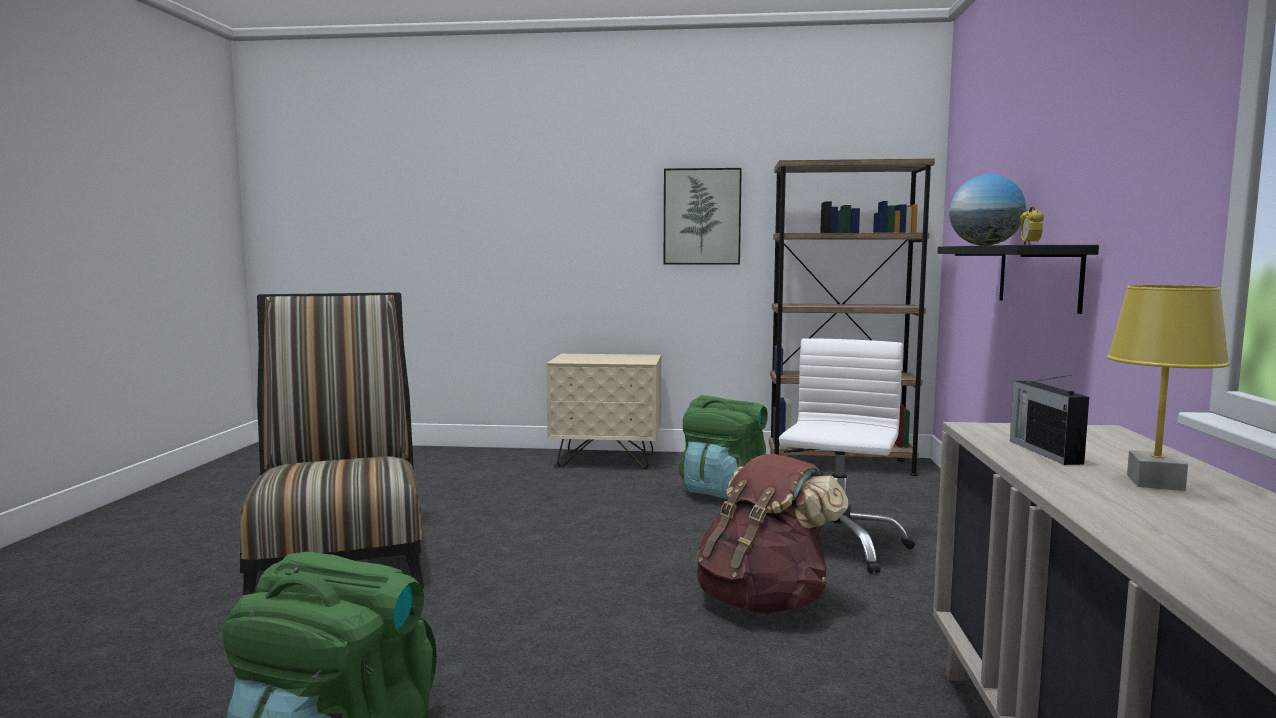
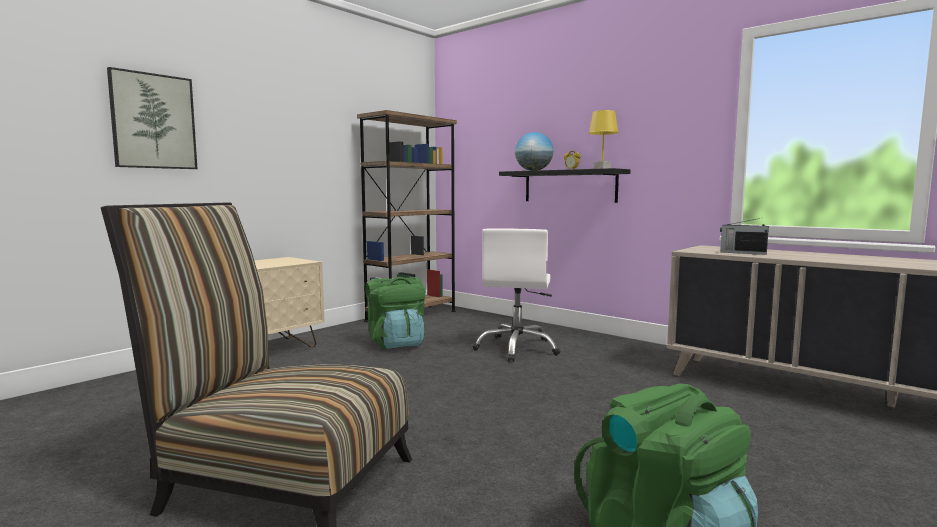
camera: 55 degrees left, 0 degrees up
(702, 216) = (310, 146): picture -> picture (153, 121)
(764, 601) = (565, 379): brown backpack -> none
(836, 545) = (517, 348): white office chair -> white office chair turned 135 degrees counterclockwise
(1154, 482) = (798, 254): yellow table lamp -> yellow table lamp (601, 169)

